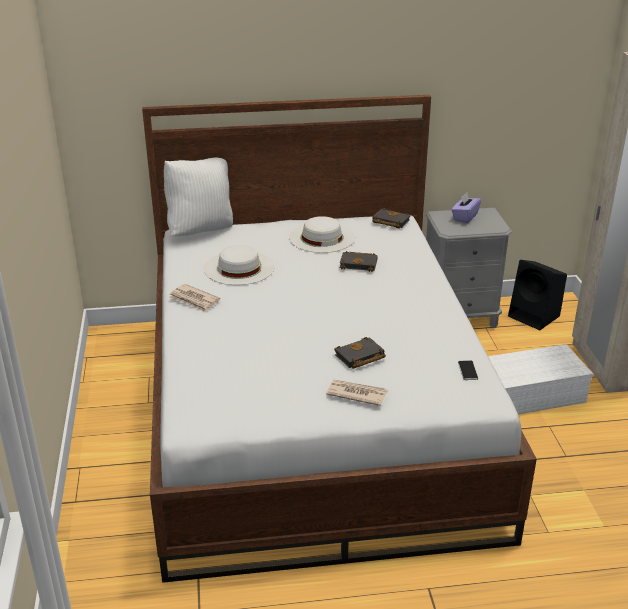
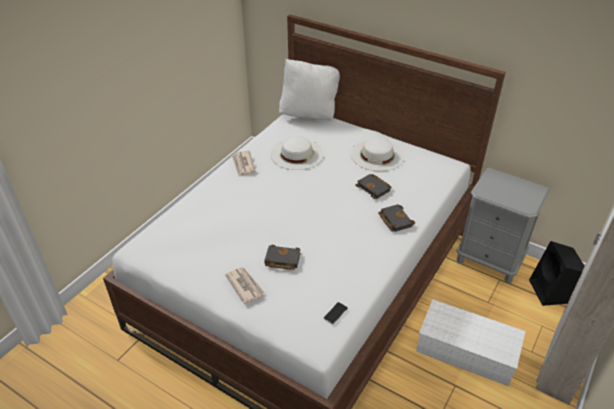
camera: 40 degrees right, 10 degrees up
(389, 222) = (440, 164): black book -> black book (394, 220)
(465, 217) = (511, 185): purple tissue box -> none

